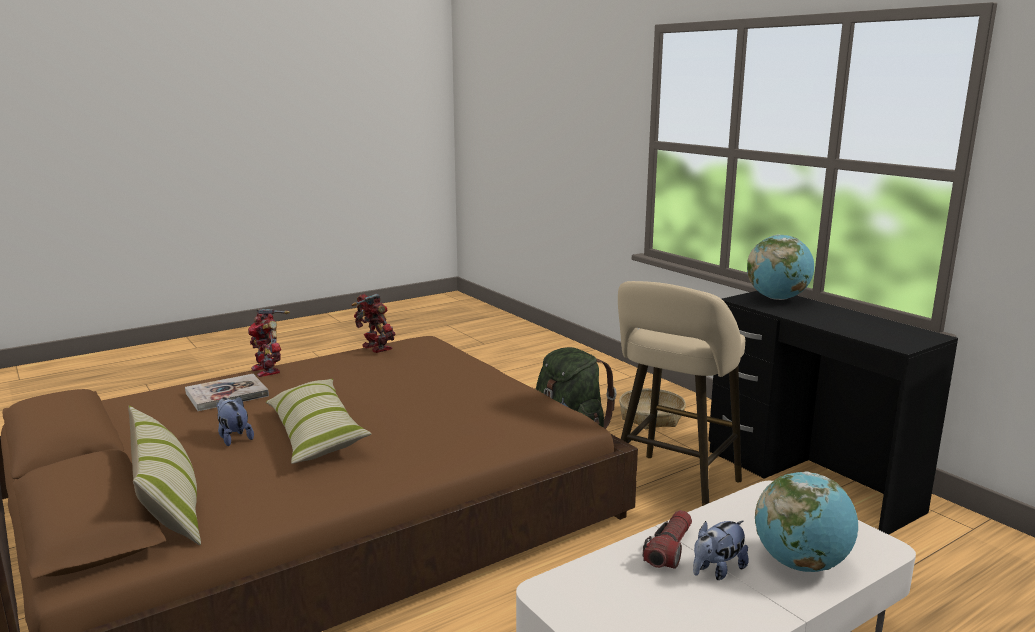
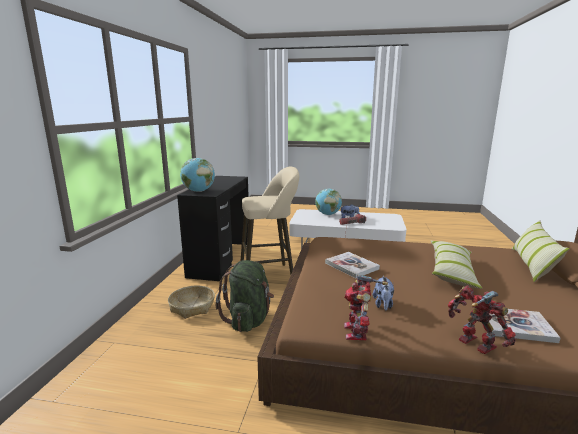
camera: 135 degrees left, 0 degrees up
(234, 437) = (503, 287): plush toy -> plush toy (383, 305)
(268, 370) = (475, 345): toy robot -> toy robot turned 45 degrees counterclockwise
(459, 392) = (351, 266): none -> book

